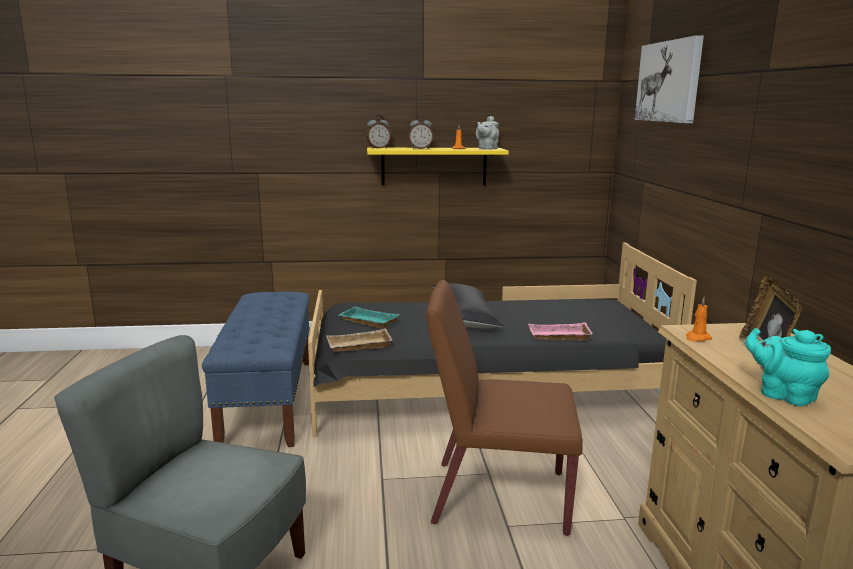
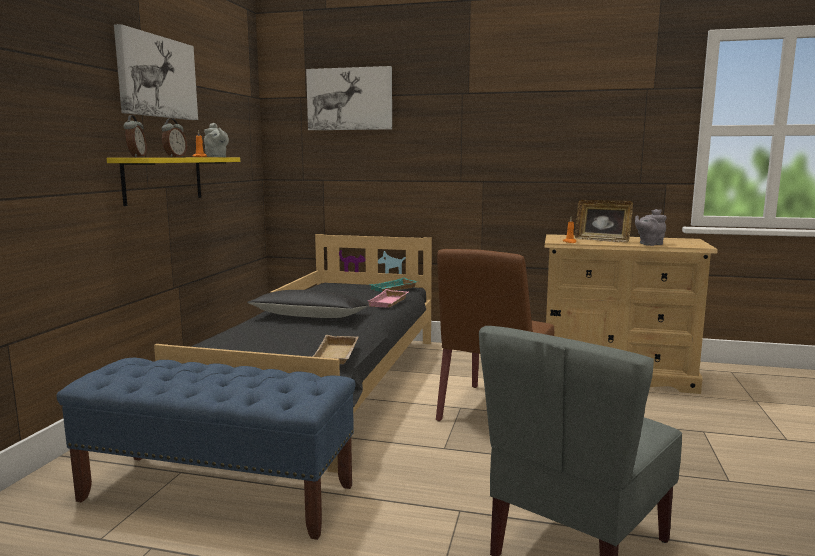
camera: 70 degrees left, 5 degrees down
(367, 322) = (272, 346): turquoise tray -> turquoise tray (393, 289)
(436, 78) = (156, 77): none -> picture
(783, 395) = (649, 244): turquoise teapot -> grey teapot

